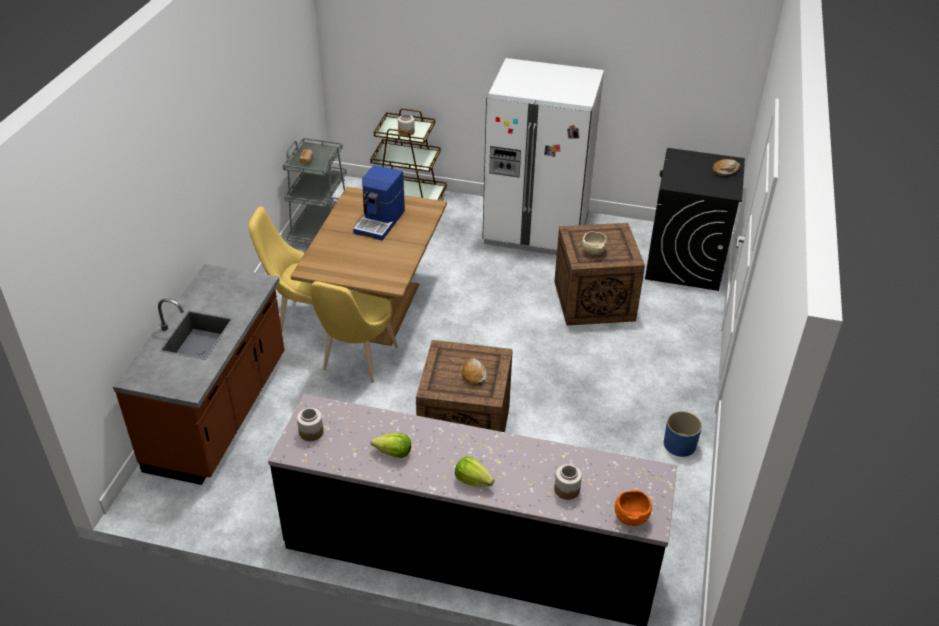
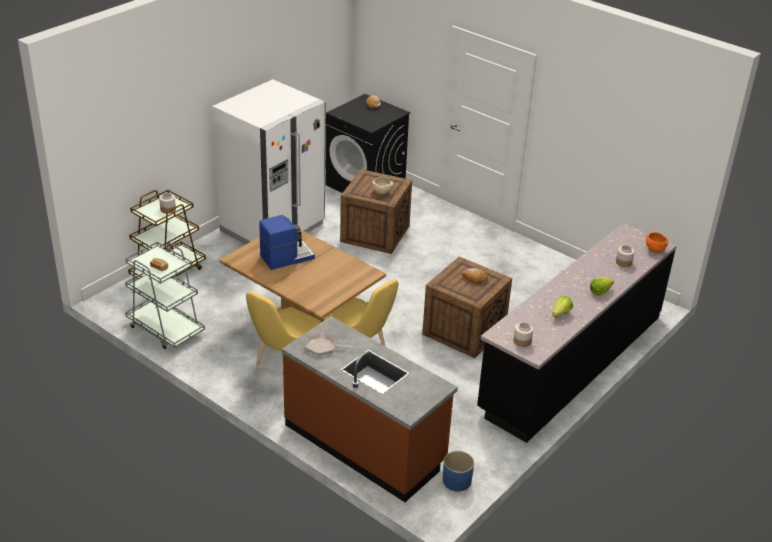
camera: 65 degrees left, 5 degrees down
(220, 288) = (323, 347): none -> frying pan
(380, 222) = (286, 257): coffee machine -> coffee machine turned 75 degrees counterclockwise
(680, 444) = (531, 253): blue planter -> blue planter (456, 480)

